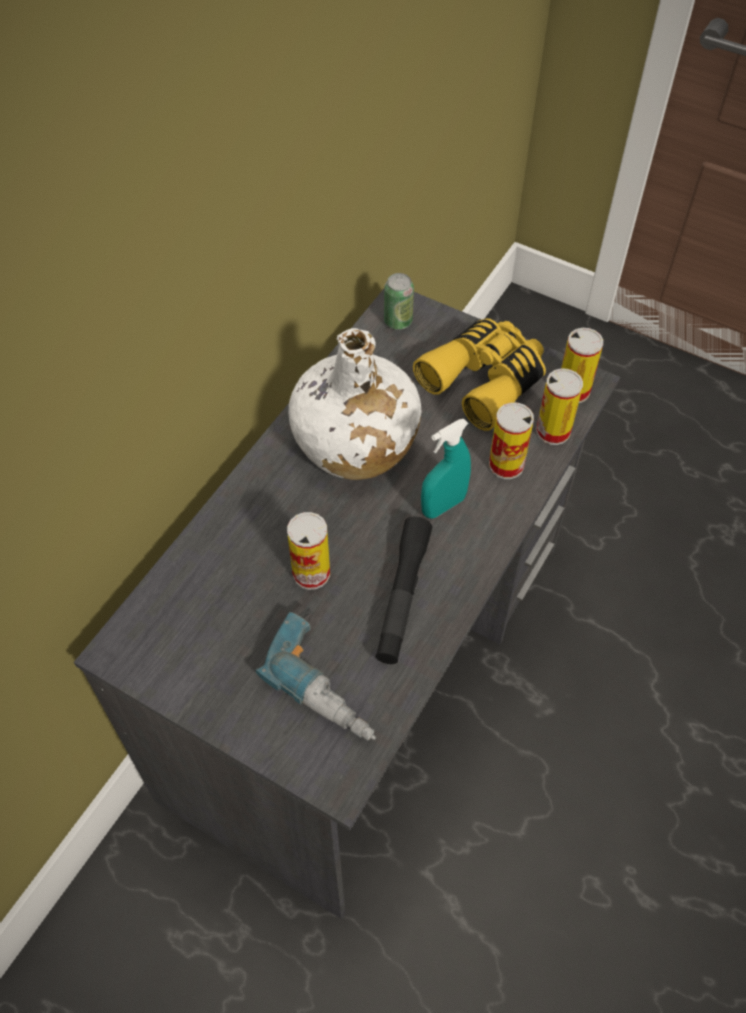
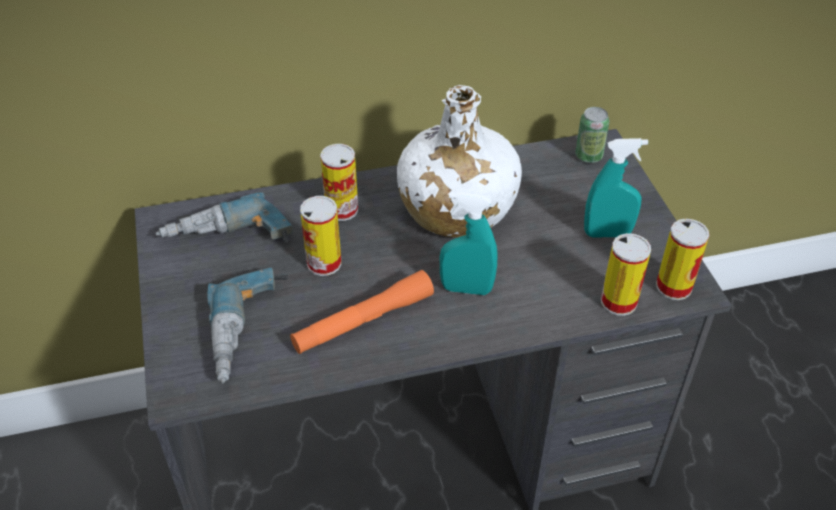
camera: 45 degrees right, 10 degrees down
(206, 622) = (227, 242): none -> power drill
(402, 596) = (363, 321): black flashlight -> orange flashlight
(485, 380) = (607, 233): yellow binoculars -> turquoise spray bottle
(506, 465) = (549, 297): can -> can (342, 209)

